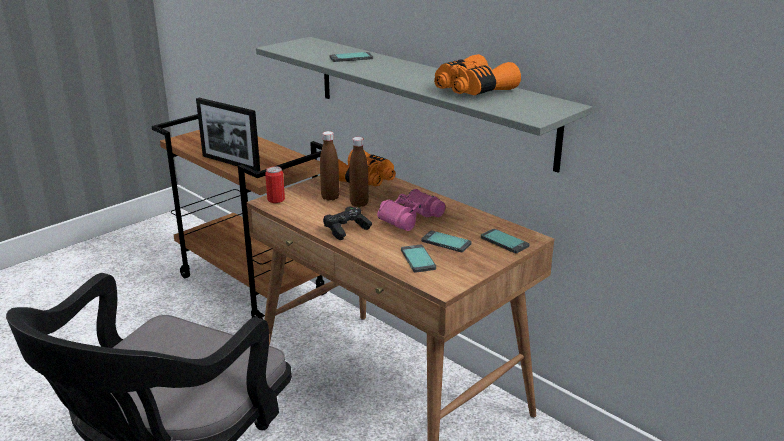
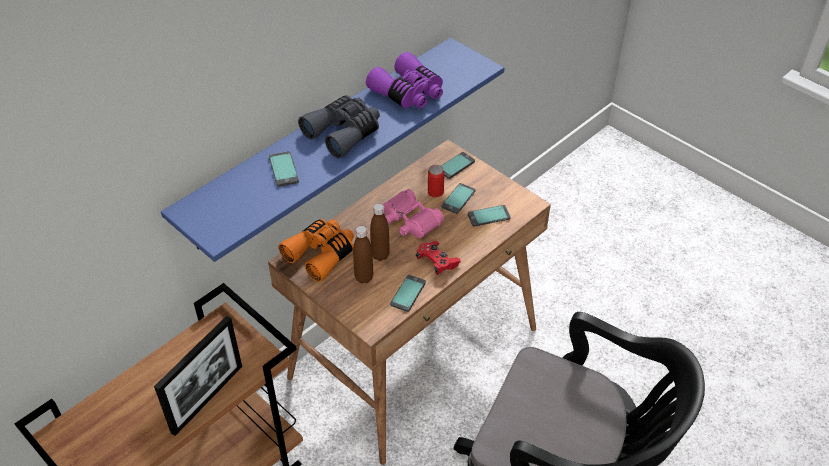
camera: 90 degrees left, 20 degrees up
(276, 200) = (367, 321): can -> can (435, 192)
(305, 216) = (408, 293): none -> phone
(346, 230) = (437, 262): black game controller -> red game controller
(402, 72) = (344, 132): none -> grey binoculars
(428, 98) = (322, 141): grey shelf -> blue shelf
(471, 90) = (409, 93): orange binoculars -> purple binoculars

